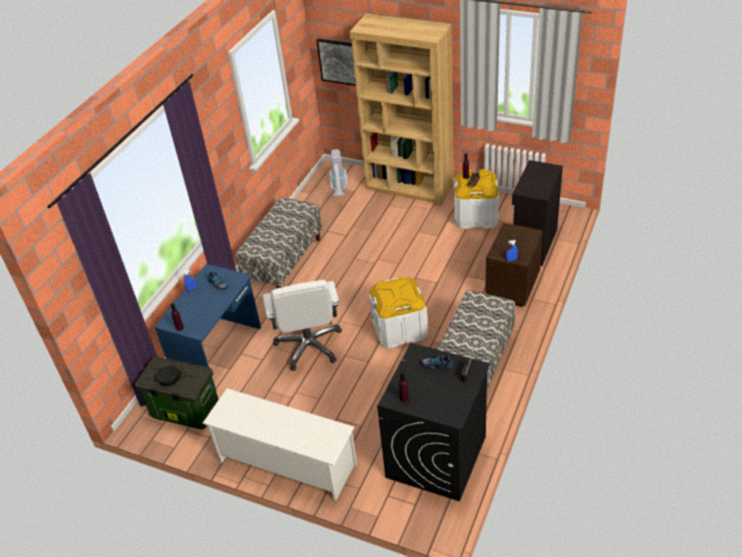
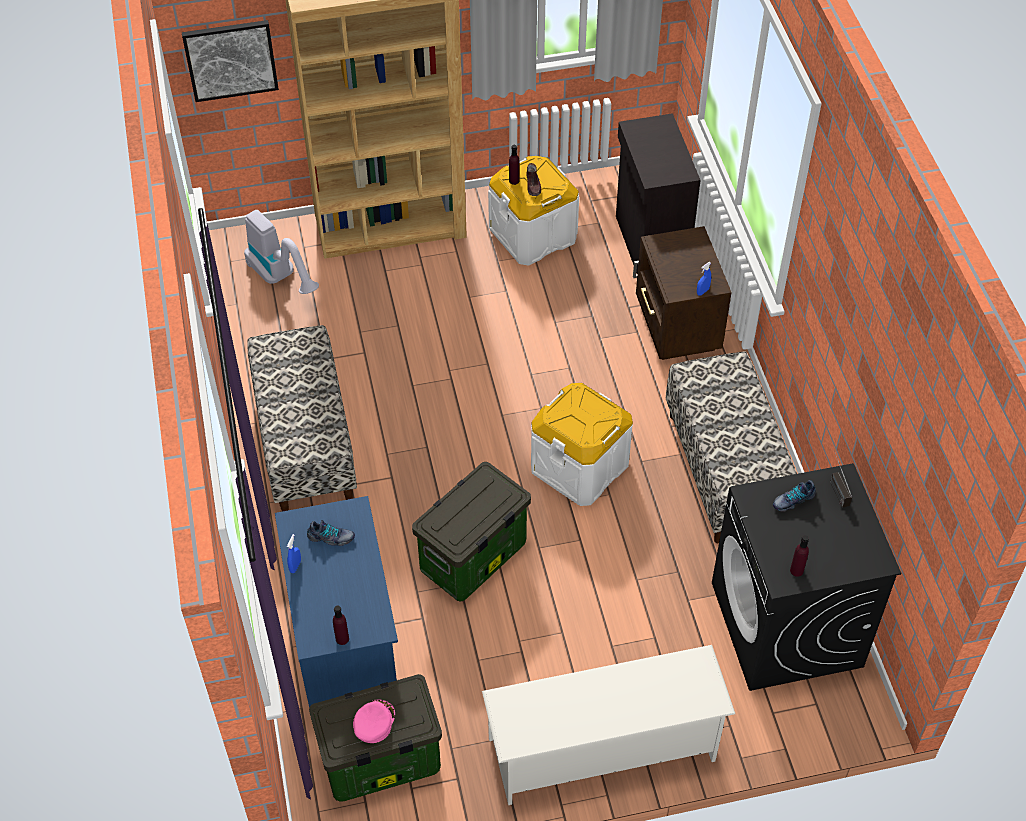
camera: 40 degrees left, 10 degrees up
(171, 377) = (373, 722): black cap -> pink cap
(309, 345) = (473, 559): white office chair -> storage box

